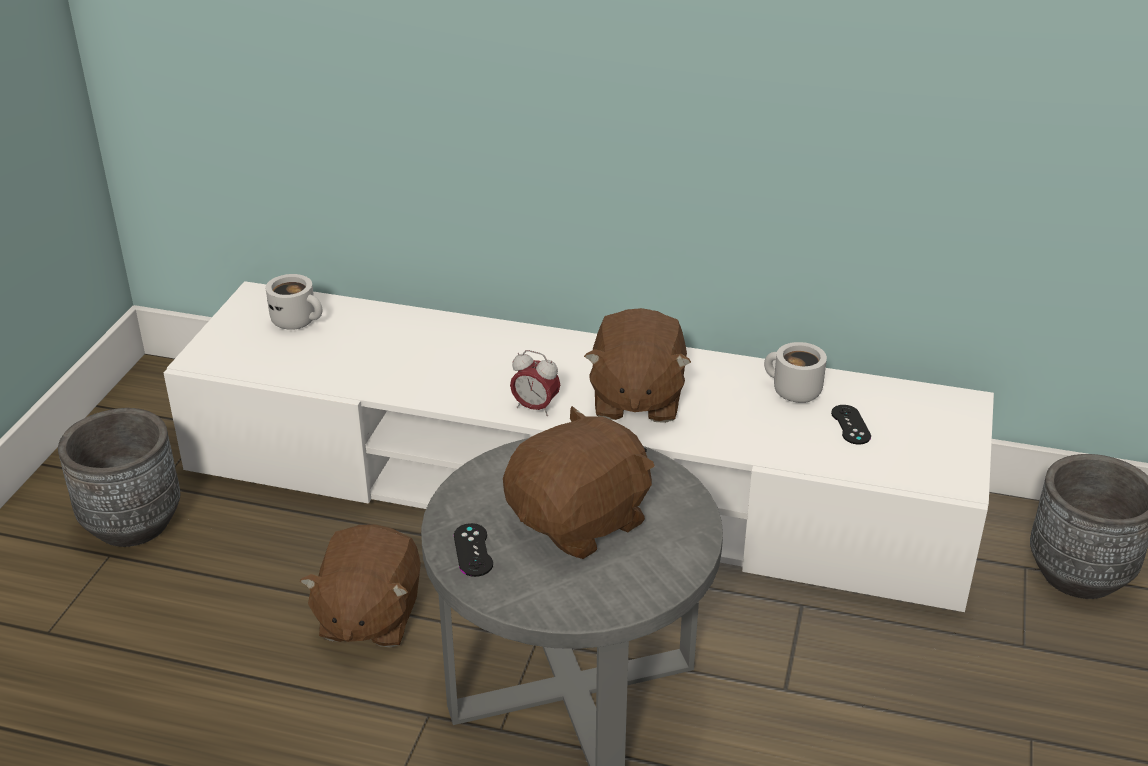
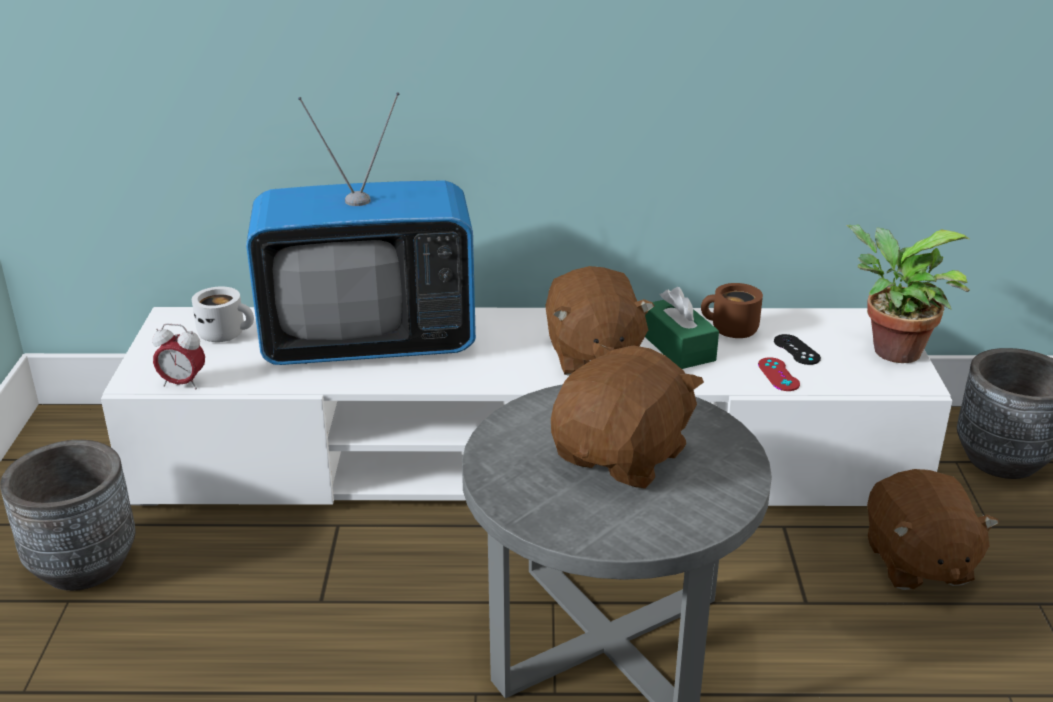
camera: 15 degrees left, 5 degrees down
(368, 617) = (374, 611): brown plush toy -> brown plush toy (917, 562)
(426, 351) = (369, 343): none -> television
(473, 550) = (531, 499): black game controller -> none
(535, 408) = (501, 376): alarm clock -> alarm clock (183, 384)
(727, 402) = (678, 347): none -> green tissue box
(792, 392) = (730, 331): white mug -> brown mug
(816, 450) = (778, 374): none -> red game controller
(951, 441) = (889, 351): none -> potted plant

